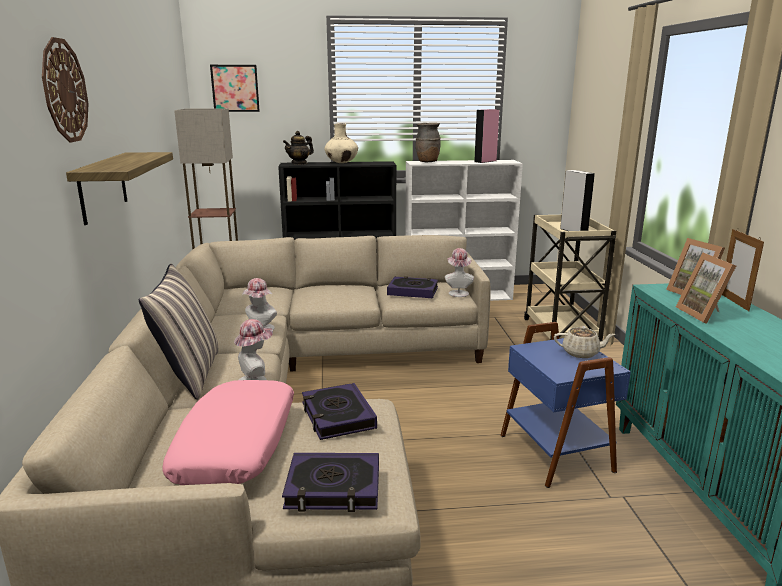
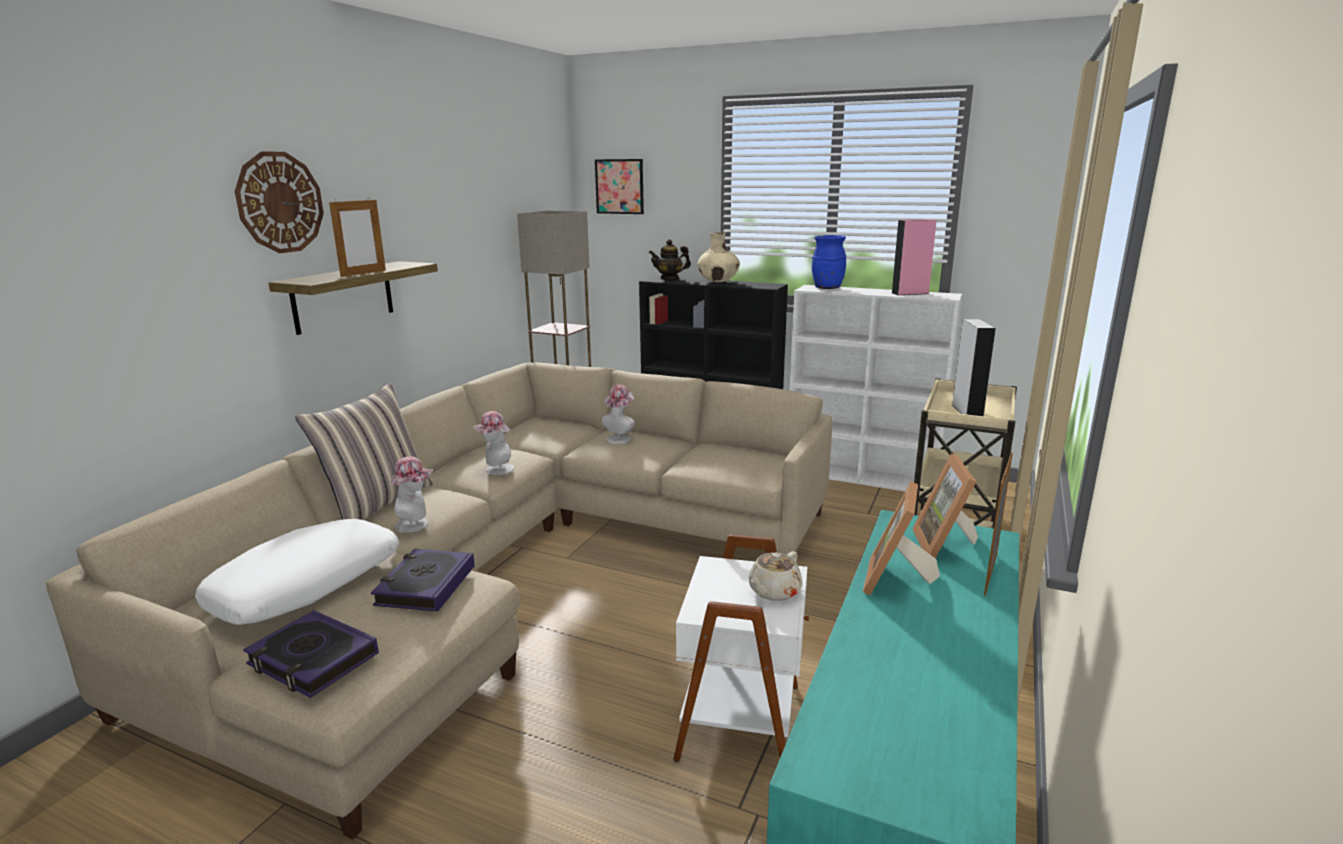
camera: 30 degrees right, 0 degrees up
(138, 161) = (363, 273): none -> picture frame
(237, 445) = (307, 586): pink pillow -> white pillow
(413, 291) = (717, 458): book -> none
(427, 162) = (827, 288): brown vase -> blue vase
(458, 292) = (771, 471): hat -> hat (620, 438)
(557, 452) = (743, 721): blue side table -> white side table
(581, 353) = (773, 591): beige teapot -> beige teapot turned 90 degrees clockwise

